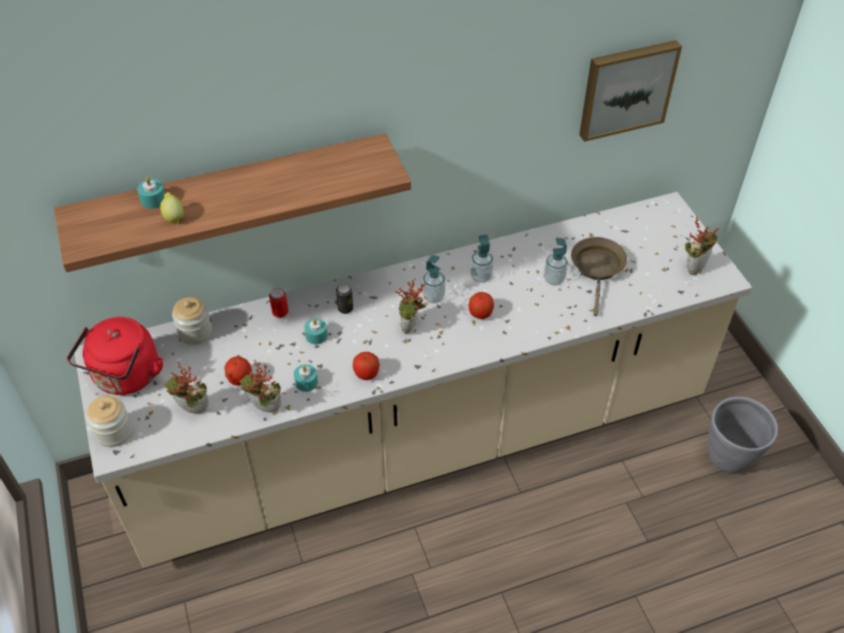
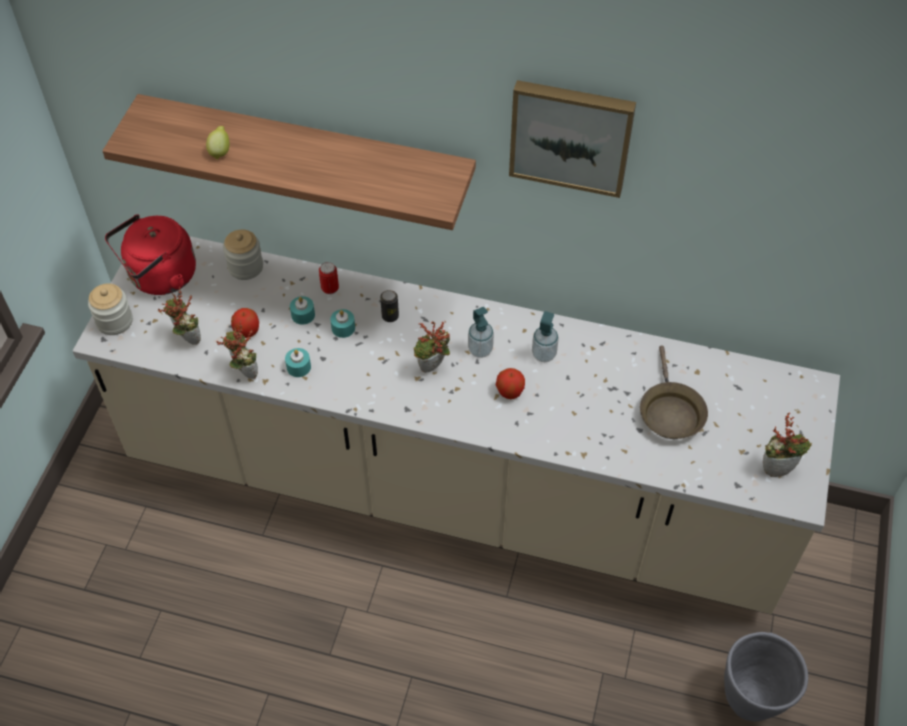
camera: 35 degrees right, 5 degrees up
(153, 200) = (218, 126): turquoise candle -> turquoise candle (303, 315)
(366, 374) = (356, 390): apple -> none
(554, 279) = (614, 397): soap dispenser -> none
(597, 269) = (670, 412): brown frying pan -> brown frying pan turned 135 degrees clockwise
(626, 88) = (780, 230): picture -> picture (571, 135)

